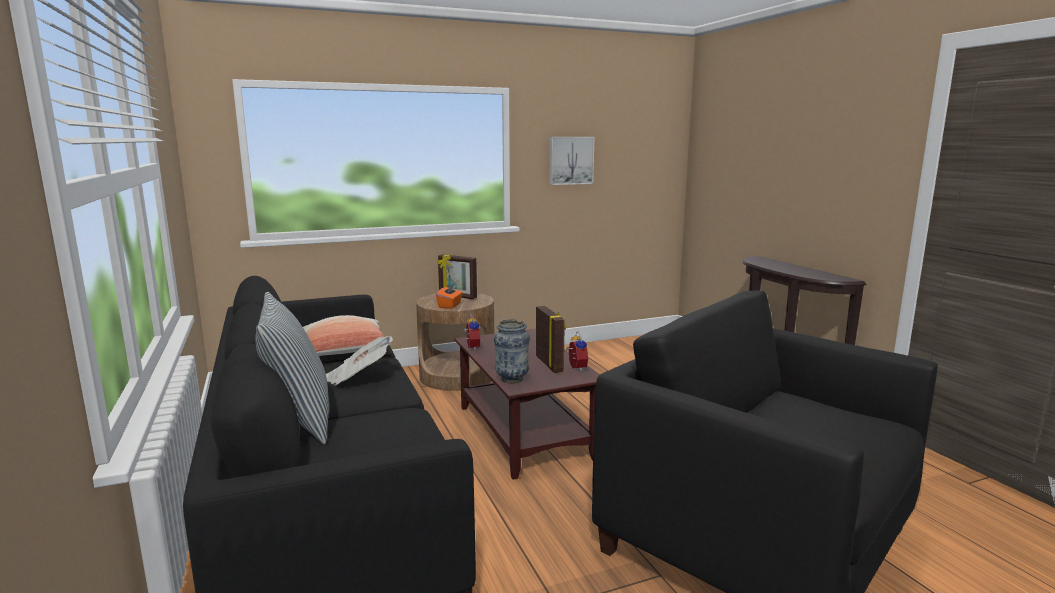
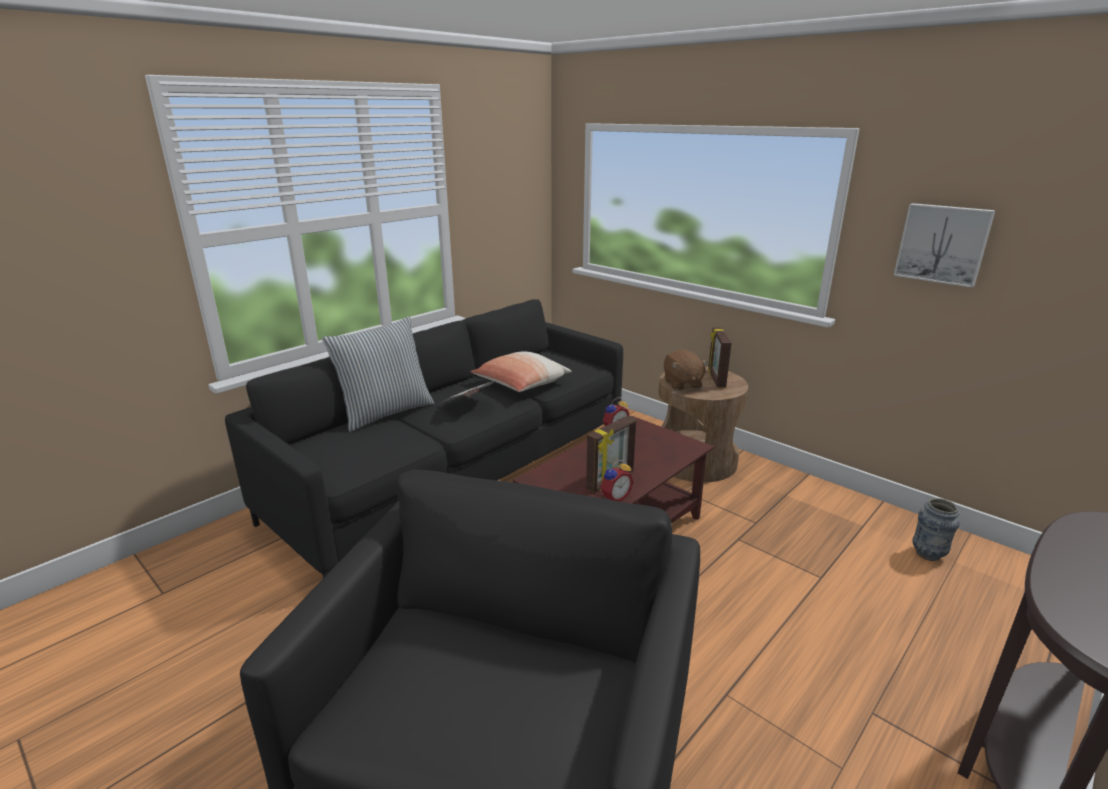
camera: 65 degrees right, 10 degrees up
(450, 305) = (682, 384): orange tissue box -> brown plush toy
(512, 379) = (552, 470): vase -> vase (928, 554)

